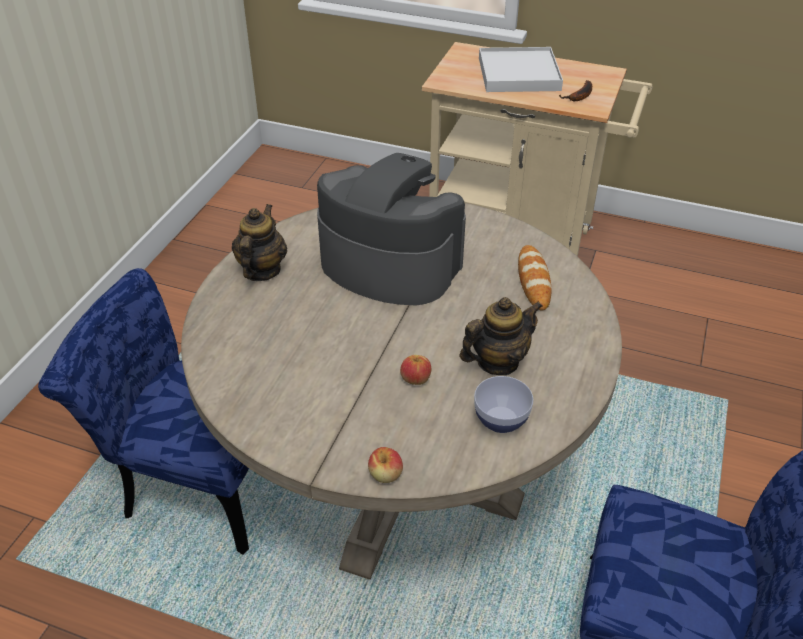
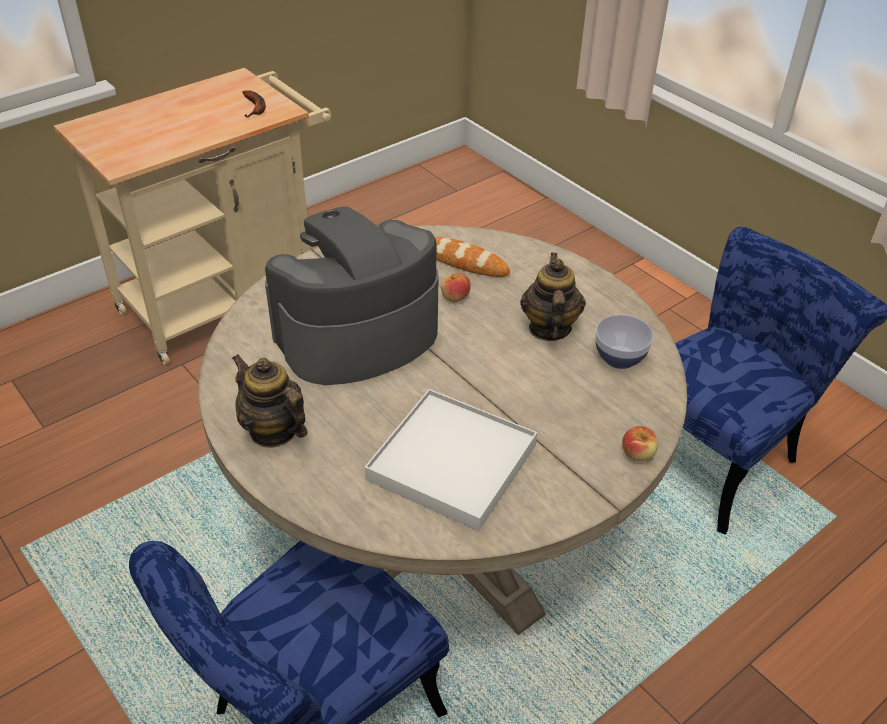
camera: 60 degrees left, 0 degrees up
(415, 378) = (532, 386): apple -> apple (455, 297)
(518, 74) = (172, 119): white tray -> white tray (452, 463)

